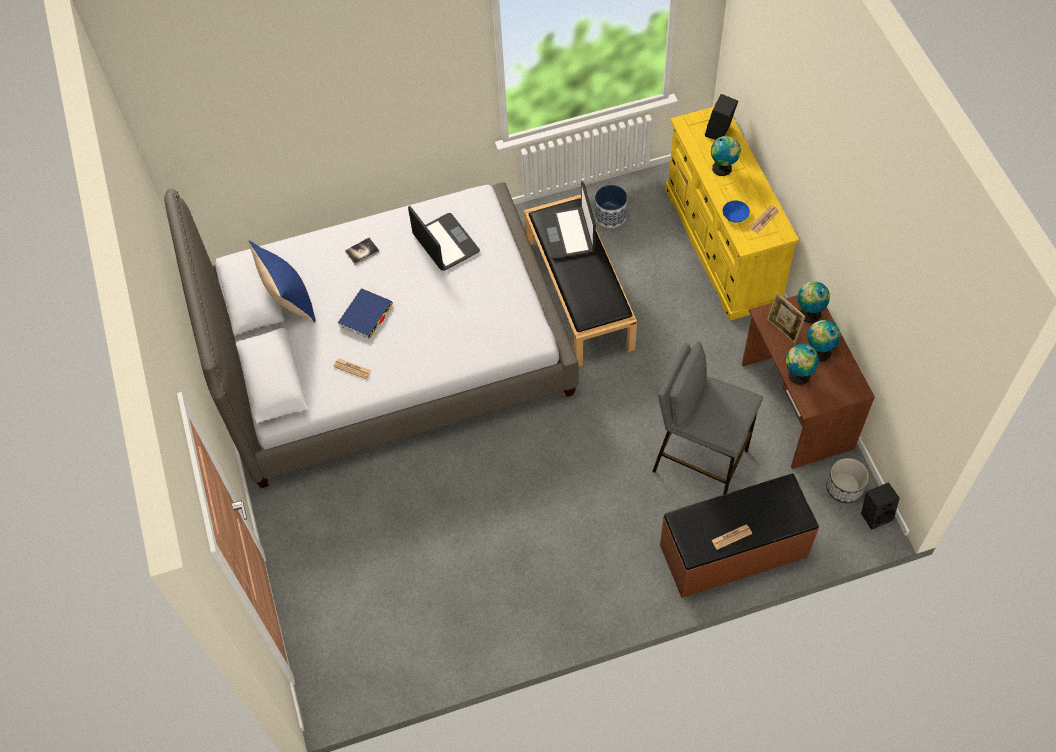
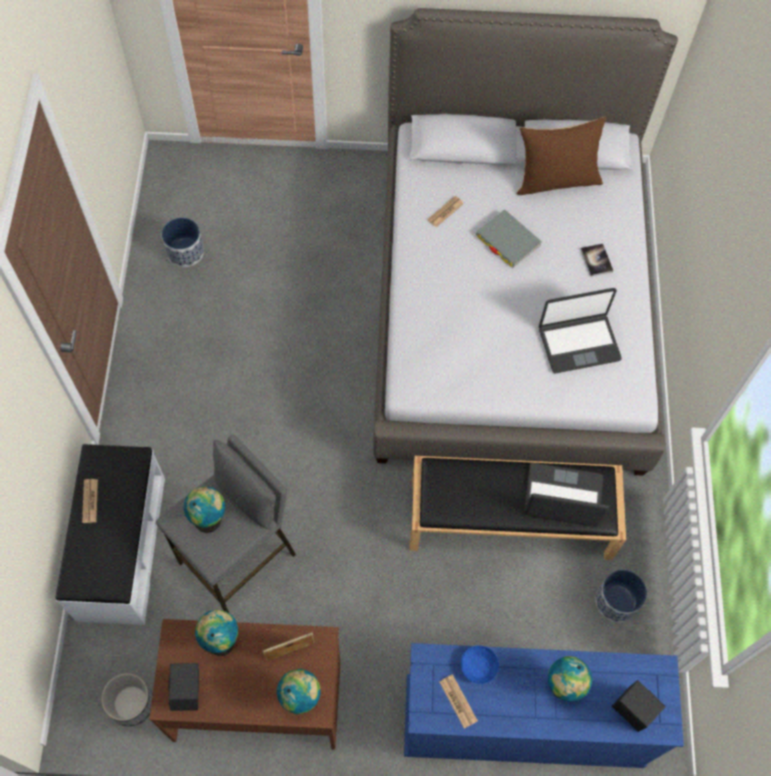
camera: 105 degrees right, 5 degrees up
(288, 299) = (556, 180): blue pillow -> brown pillow
(366, 315) = (508, 240): blue book -> grey book
(429, 629) = (185, 251): none -> planter
(723, 246) = (521, 722): yellow dresser -> blue dresser
(733, 552) = (120, 548): brown bench -> white bench
(818, 351) = (241, 682): globe -> globe (209, 518)
(875, 514) = (84, 723): black speaker -> black speaker (189, 694)

